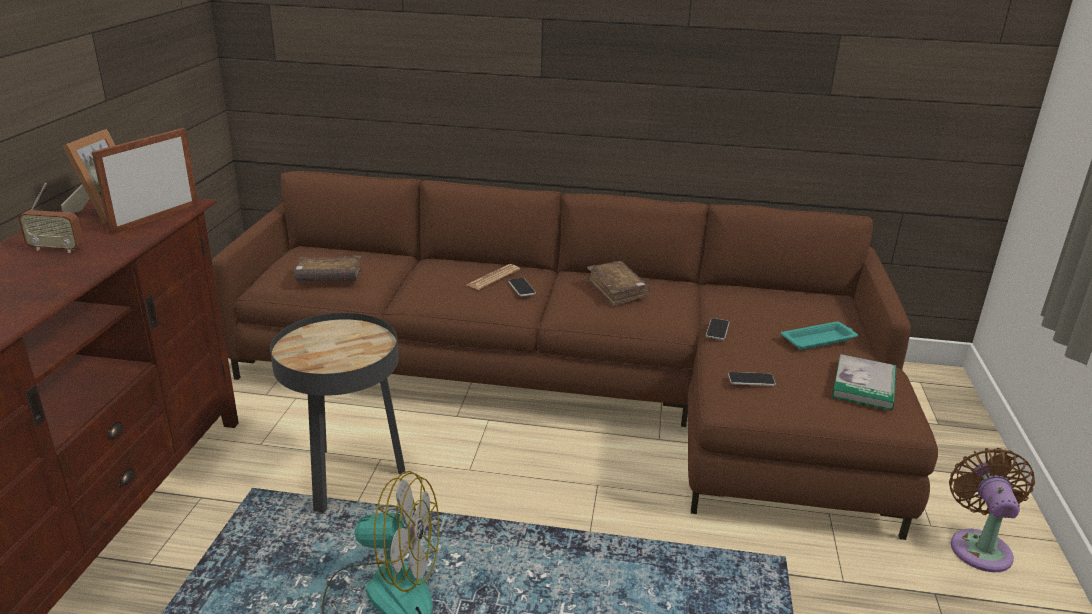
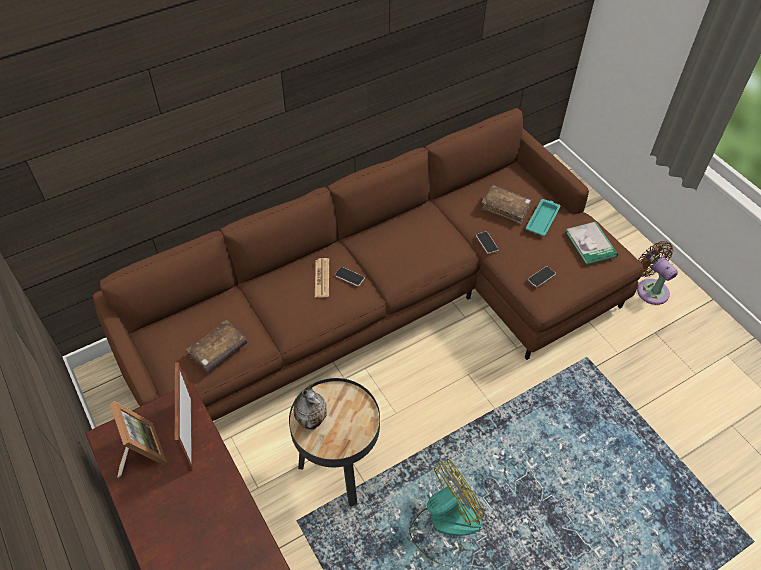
camera: 40 degrees left, 25 degrees up
(56, 249) = (183, 513): radio -> none
(314, 338) = (312, 421): none -> vase
(617, 290) = (405, 242): brown book -> brown book (505, 208)

